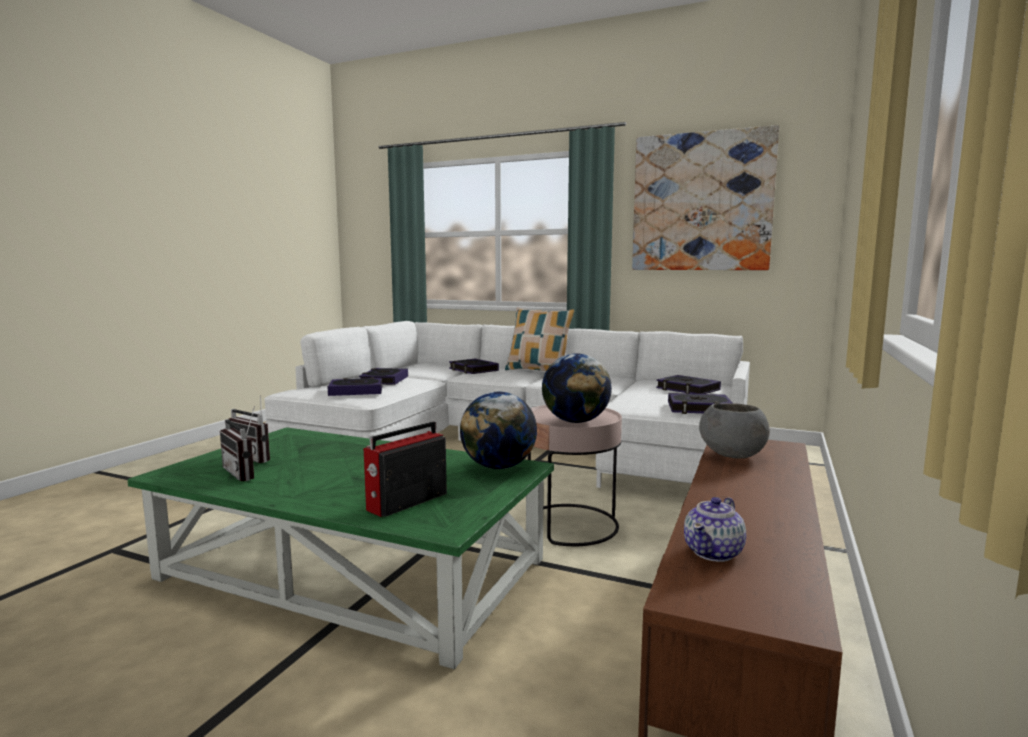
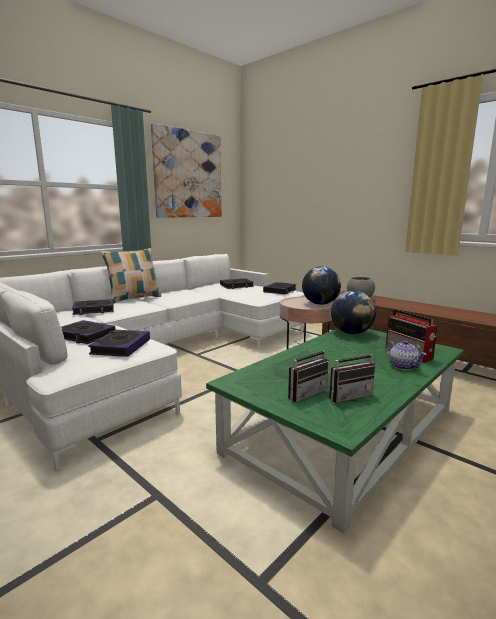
camera: 70 degrees left, 5 degrees up
(714, 552) = (466, 317): teapot -> teapot (403, 366)

